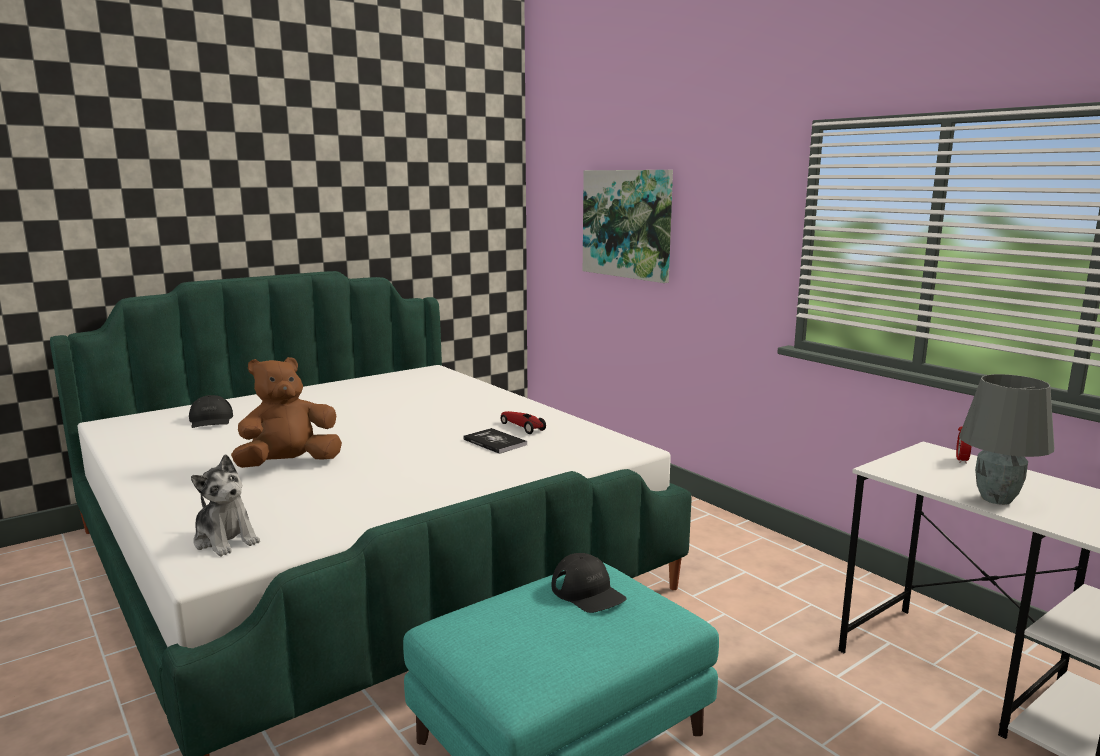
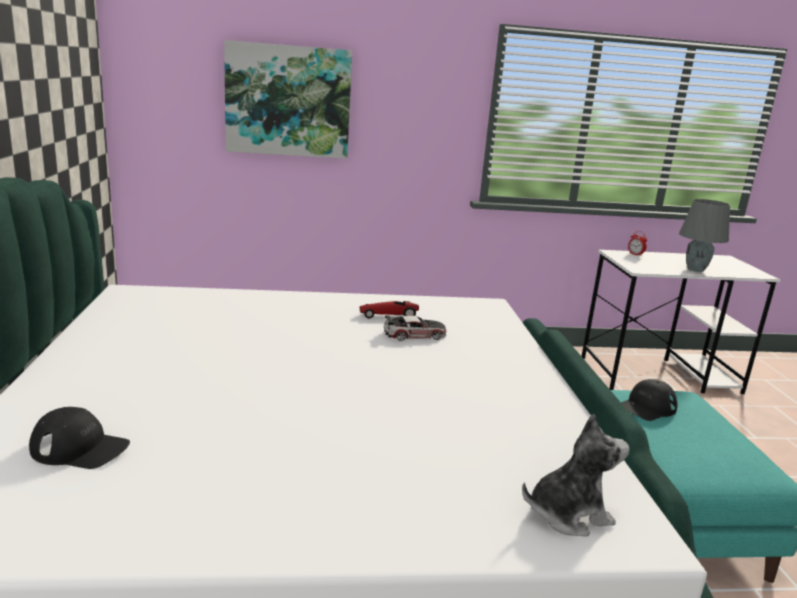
camera: 60 degrees left, 5 degrees up
(289, 464) = (359, 433): brown plush toy -> none
(495, 442) = (414, 334): book -> toy car
(588, 592) = (646, 407): black cap -> black cap turned 150 degrees clockwise

